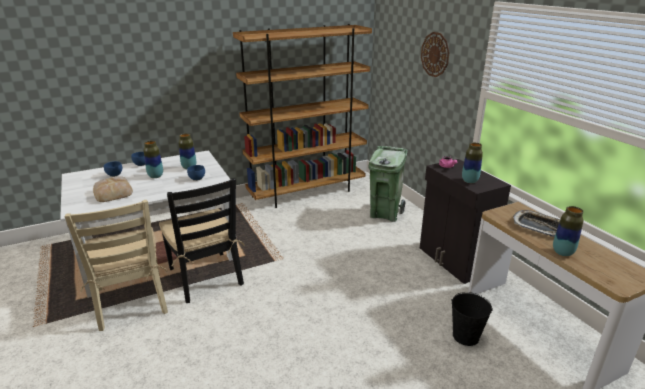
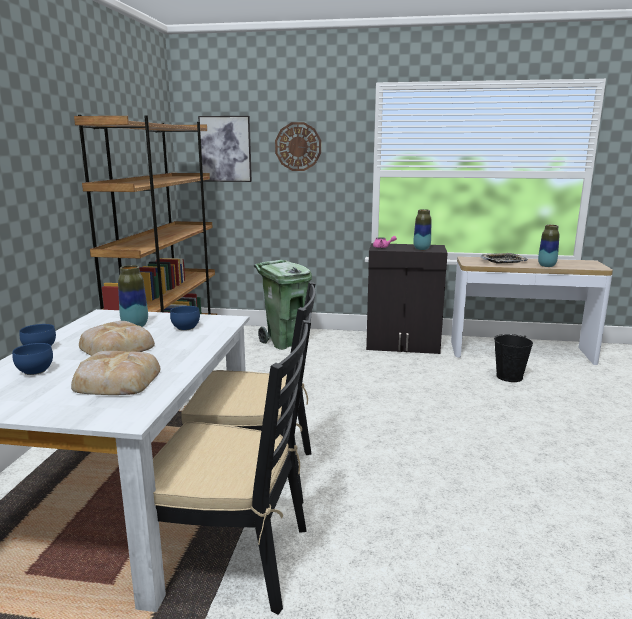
camera: 55 degrees left, 10 degrees down
(132, 301) = (233, 558): beige chair -> black chair
(155, 176) = (117, 347): vase -> bread
(396, 47) = (225, 149): none -> picture

